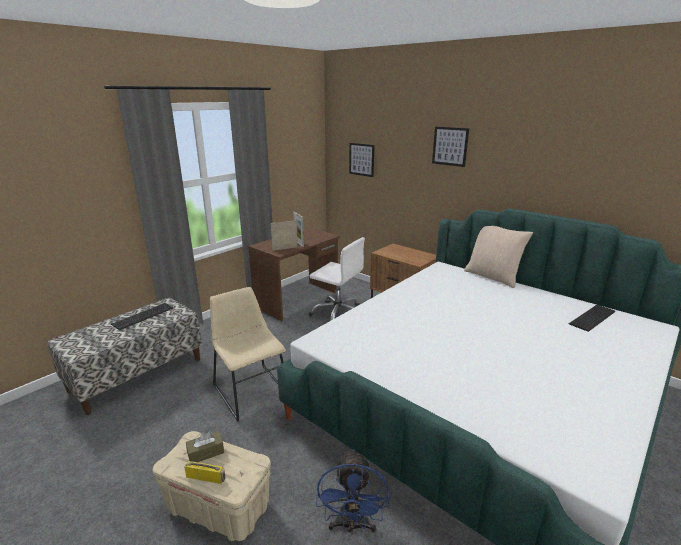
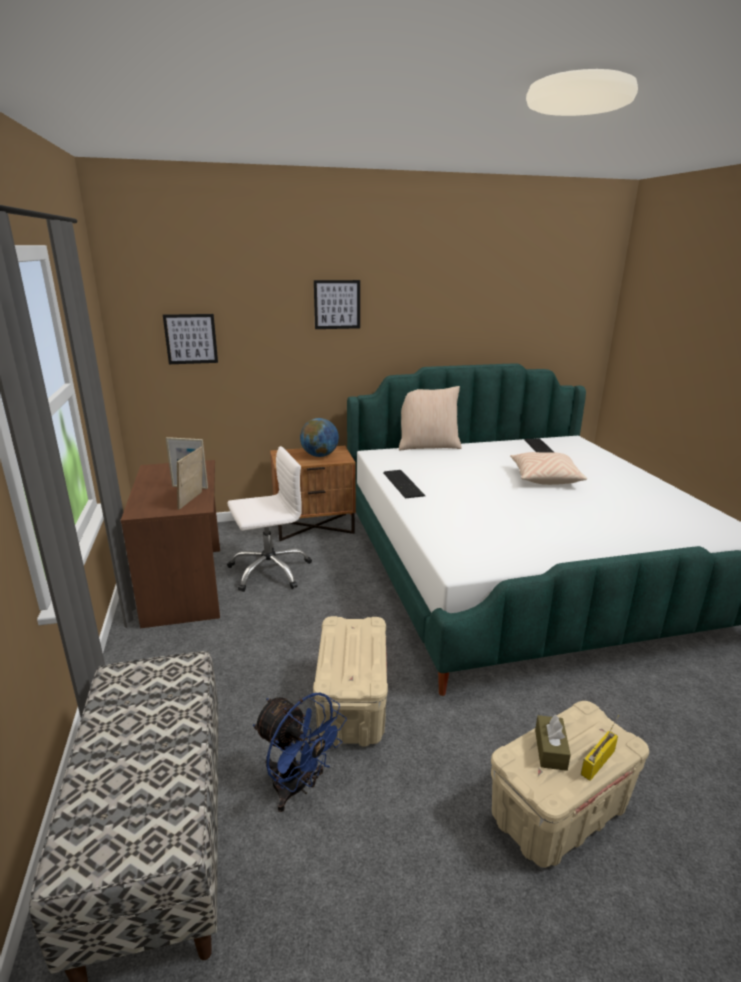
camera: 55 degrees left, 0 degrees up
(144, 316) = (133, 713): keyboard -> keyboard (404, 483)
(250, 389) = (352, 705): beige chair -> beige storage box
(352, 525) = (632, 711): blue fan -> blue fan (298, 787)
(410, 255) = (319, 455): none -> globe
(523, 335) = (544, 478): none -> beige pillow

